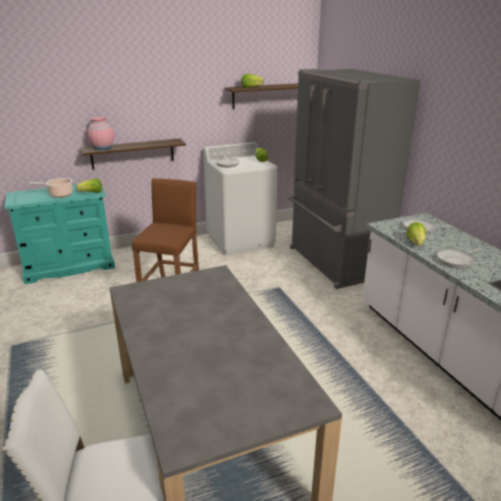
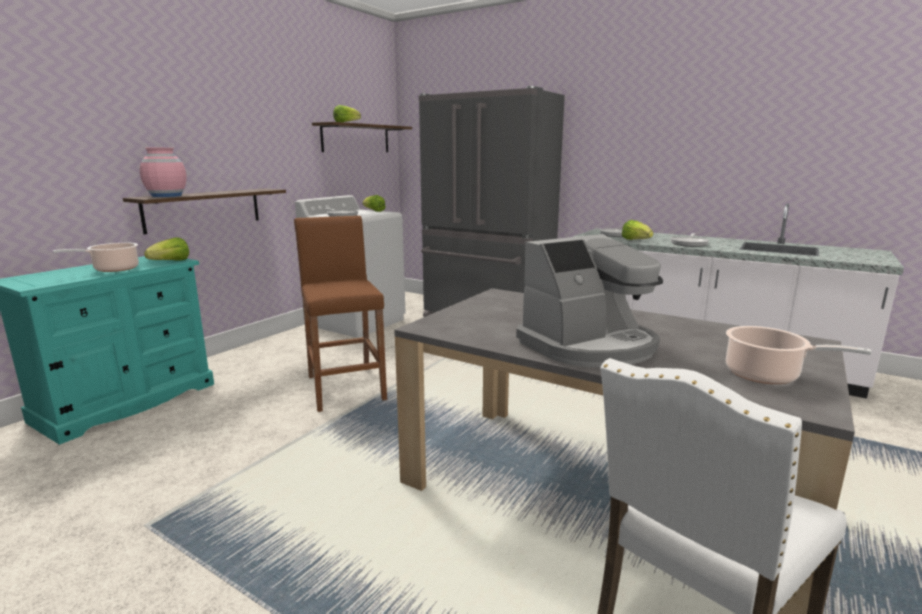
camera: 35 degrees left, 10 degrees down
(172, 342) = (589, 346): none -> coffee machine
(214, 413) = (767, 375): none -> cooking pot

